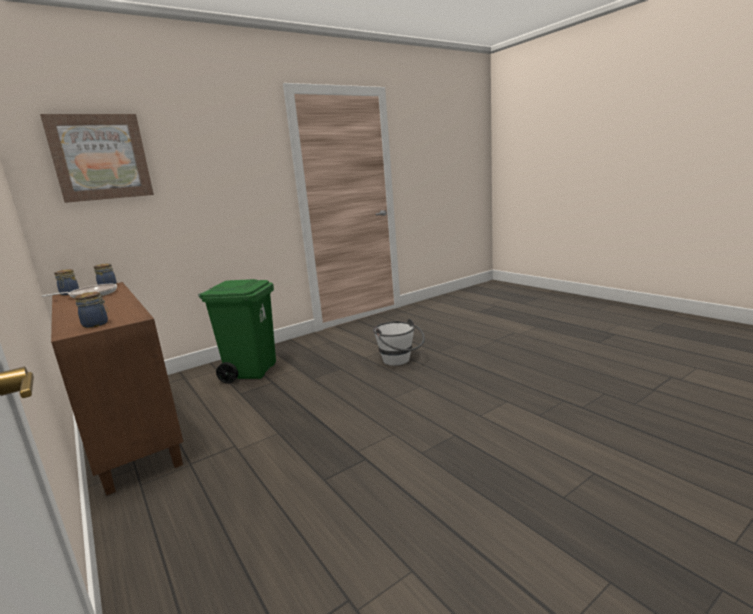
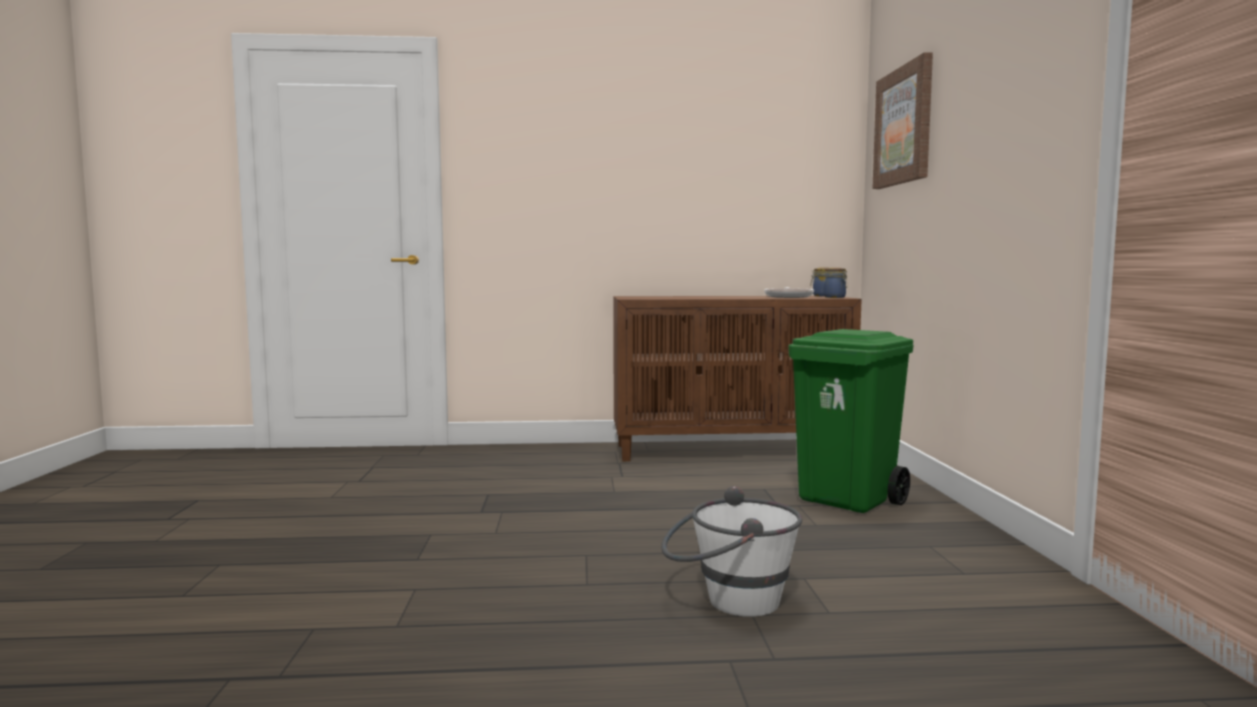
camera: 120 degrees right, 10 degrees down
(96, 324) = (638, 297): jar -> none

